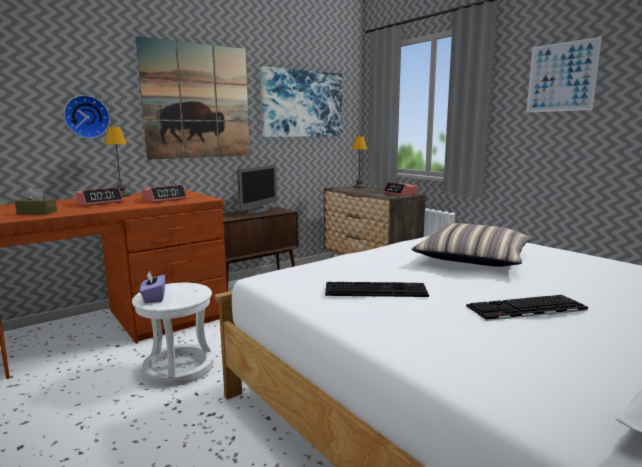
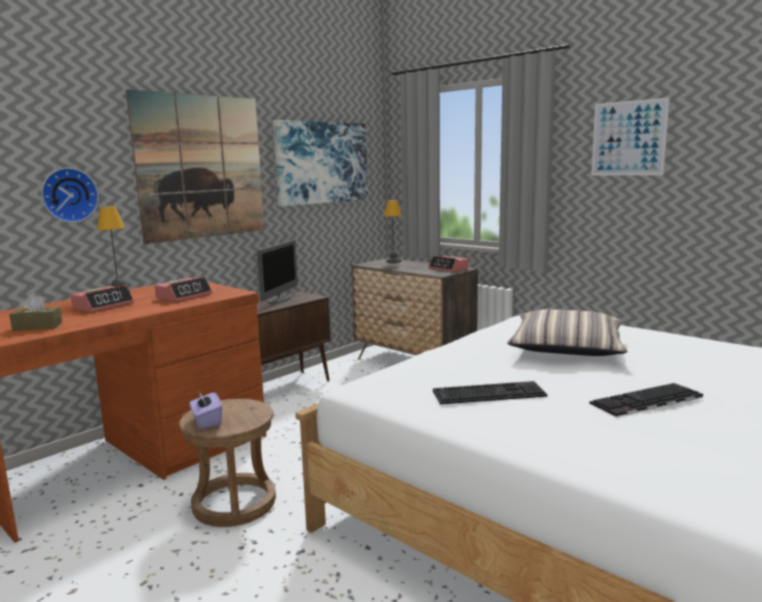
camera: 10 degrees left, 0 degrees up
(178, 368) = (234, 503): white stool -> brown stool

